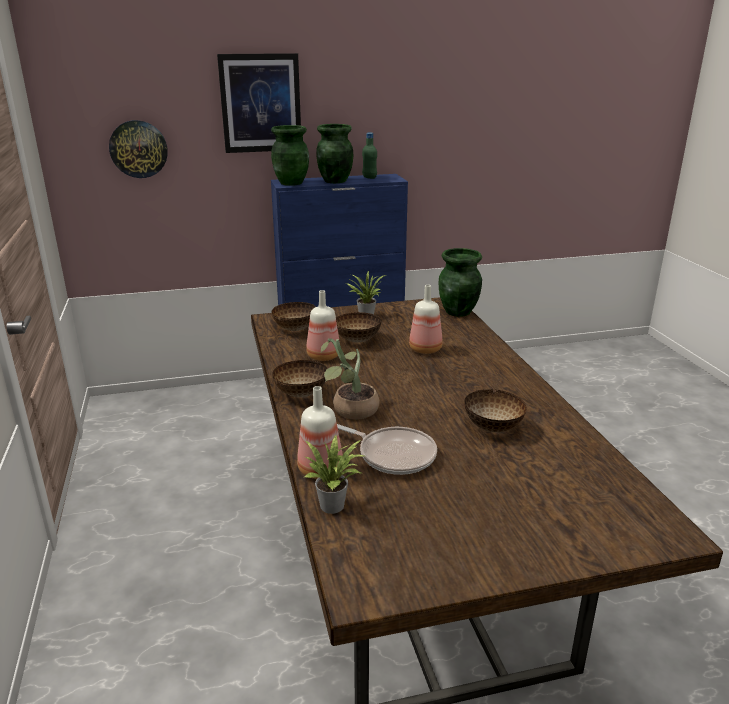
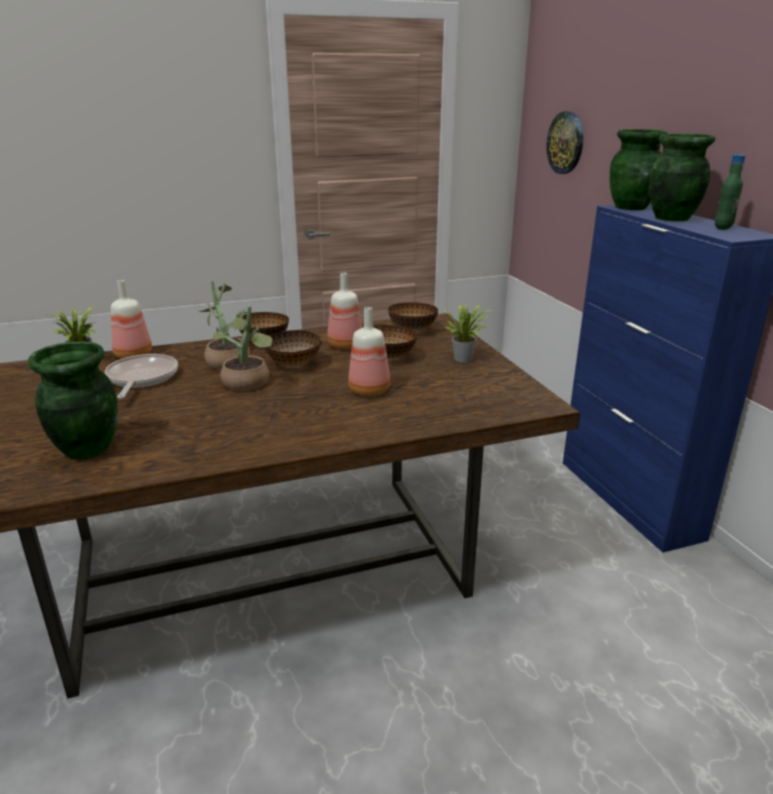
camera: 85 degrees right, 0 degrees up
(260, 103) = (662, 100): picture -> none
(393, 454) = (141, 379): frying pan -> frying pan turned 150 degrees clockwise
(412, 397) = (248, 385): none -> potted plant
(458, 312) = (506, 412): green vase -> green vase (86, 449)
(493, 428) = (167, 423): bowl -> bowl (293, 364)

